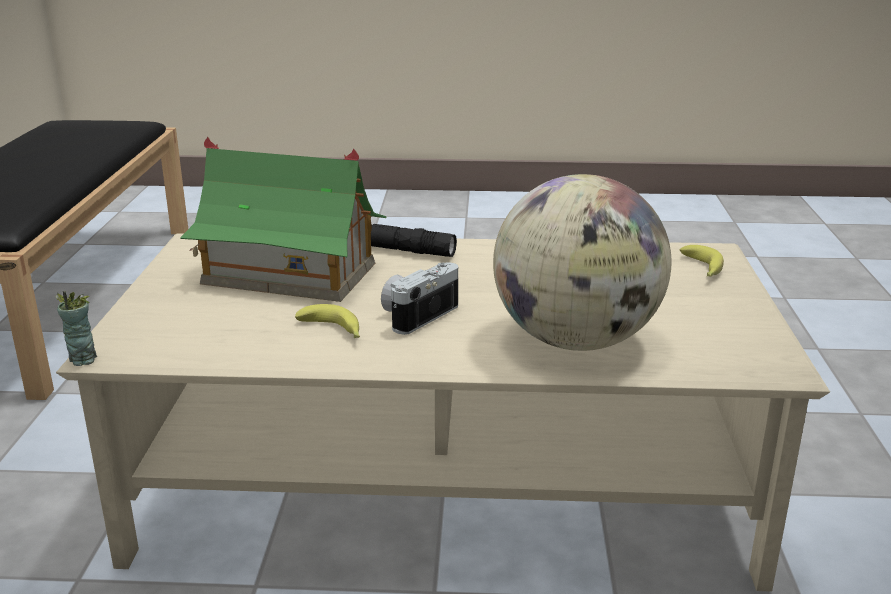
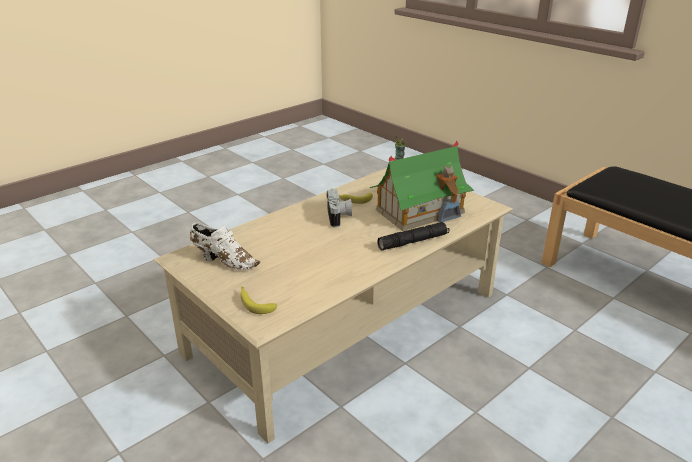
camera: 135 degrees right, 5 degrees up
(576, 341) = (267, 233): globe -> none
(699, 330) = (223, 260): none -> white shoe

